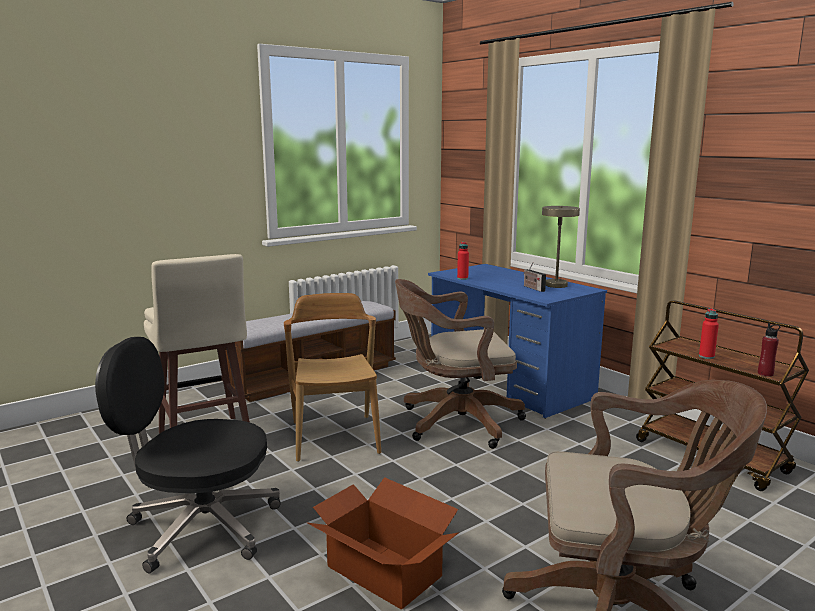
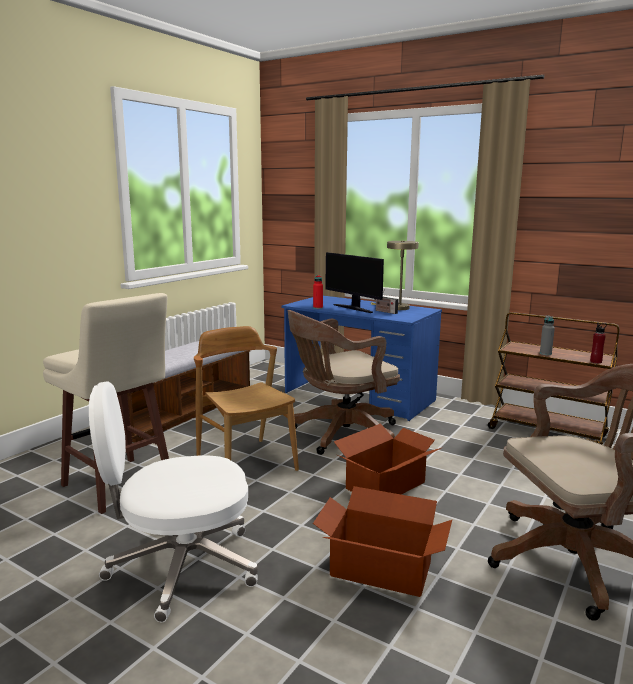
camera: 20 degrees left, 0 degrees up
(200, 527) = (180, 567): black office chair -> white office chair
(461, 485) = (386, 485): none -> cardboard box
(502, 281) = (353, 308): none -> monitor
(706, 356) = (545, 353): red bottle -> grey bottle

